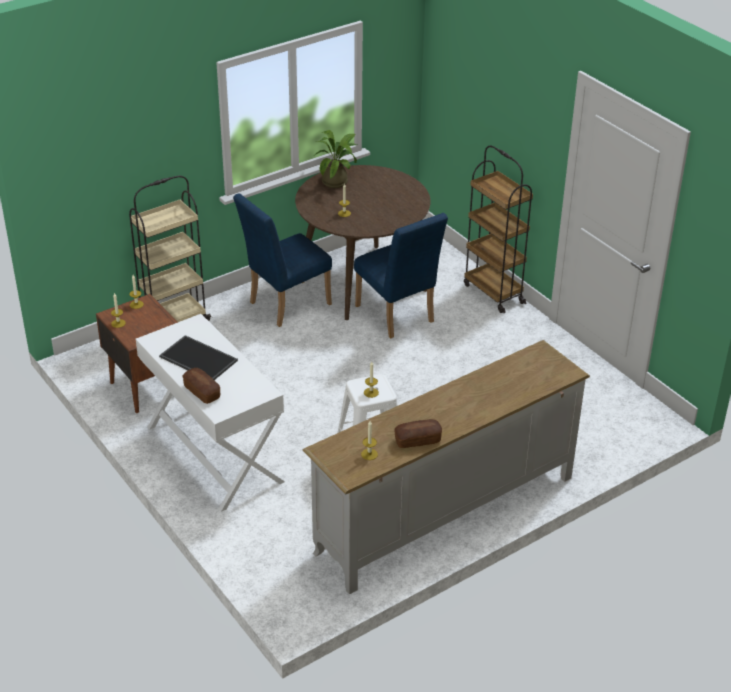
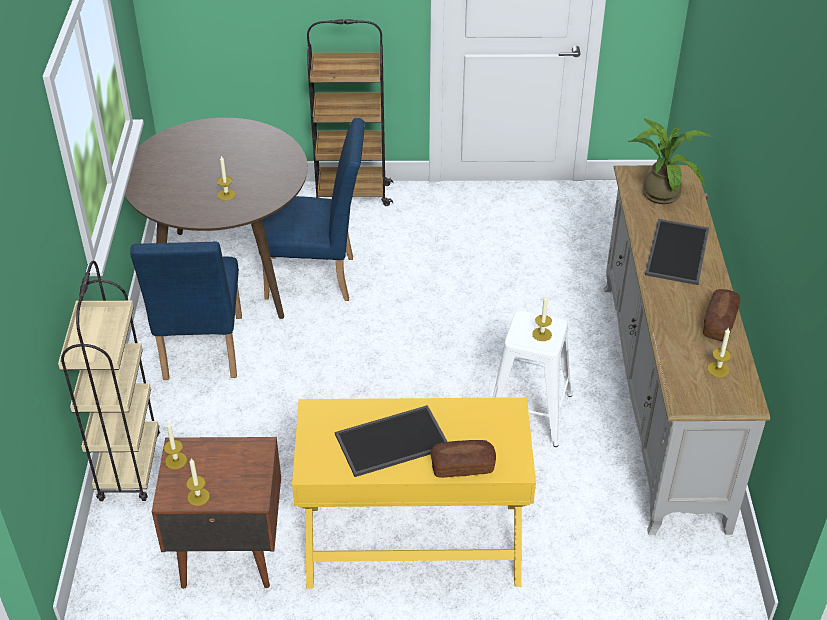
camera: 55 degrees left, 5 degrees up
(213, 454) = (413, 545): white console table -> yellow console table
(337, 181) = (156, 171): potted plant -> potted plant (660, 191)
(474, 397) = (676, 251): none -> tray

